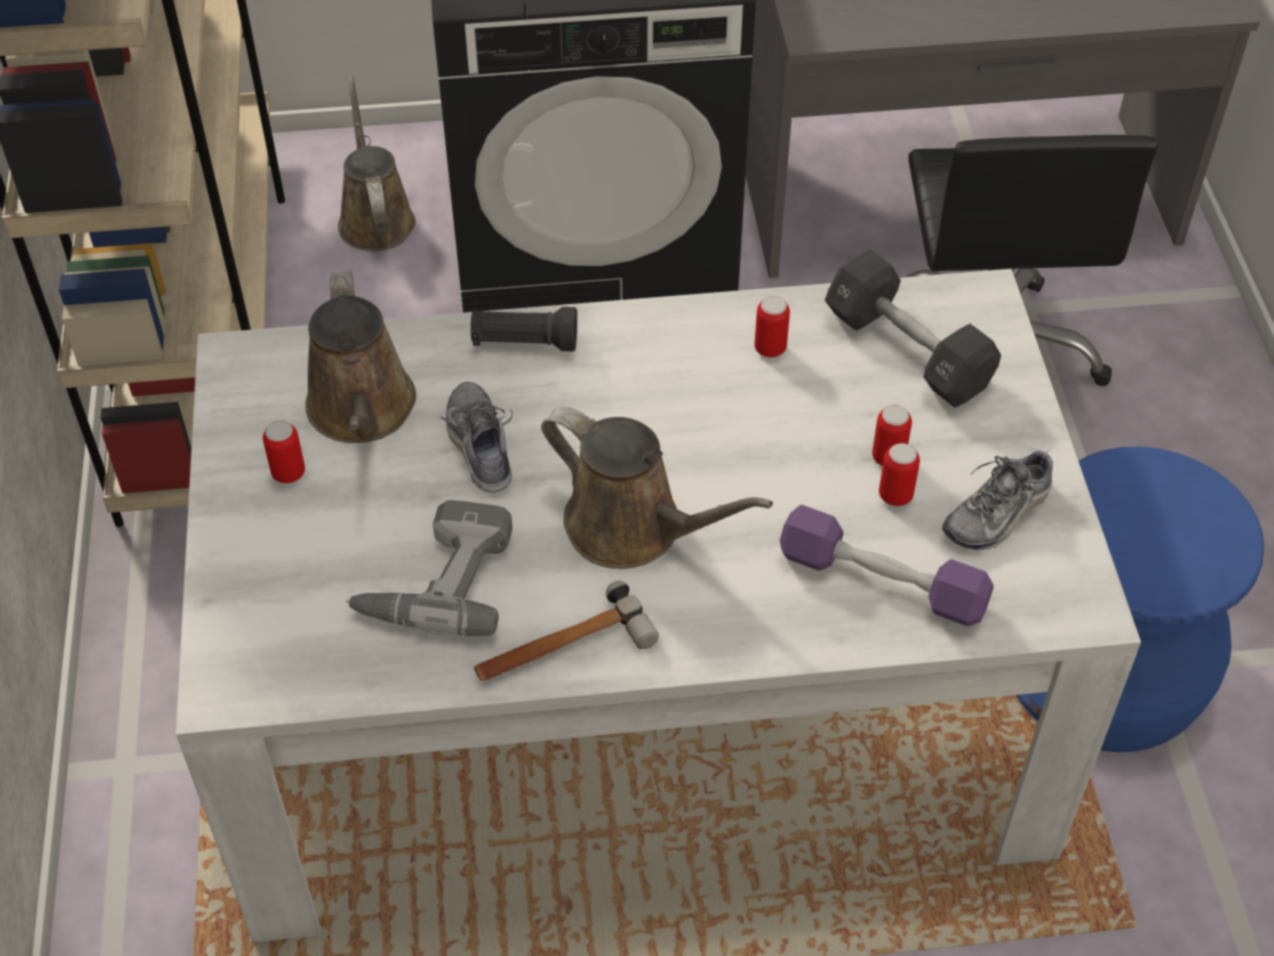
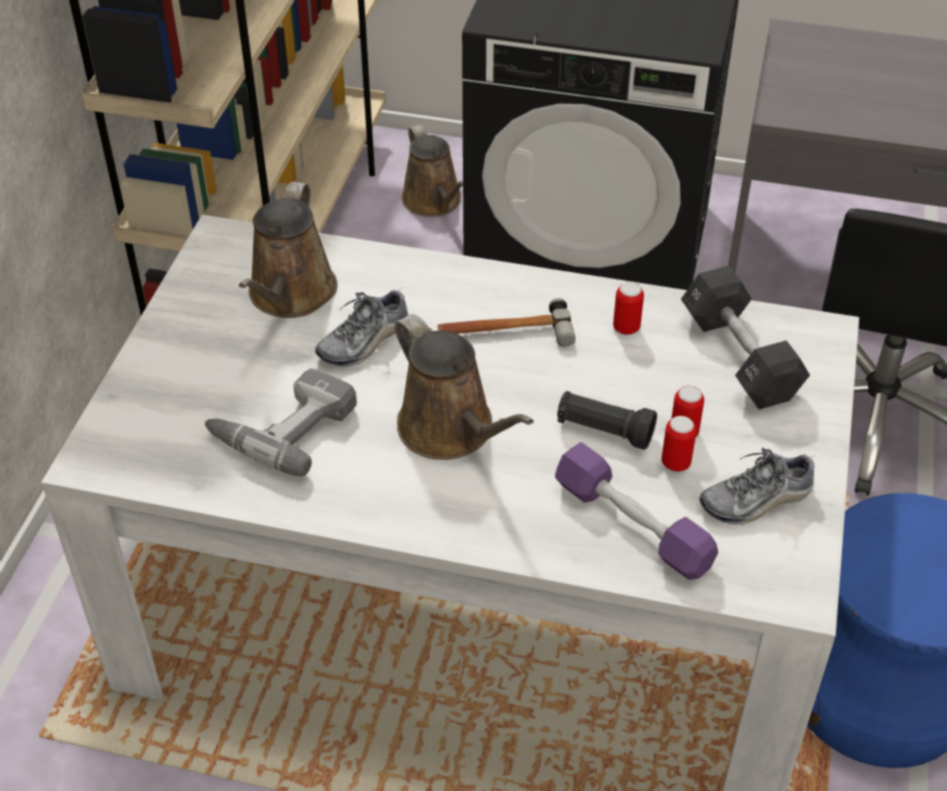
camera: 20 degrees right, 5 degrees down
(288, 473) = (215, 324): can -> none
(375, 218) = (434, 202): brown watering can -> brown watering can turned 150 degrees clockwise
(480, 445) = (364, 341): shoe -> shoe turned 135 degrees counterclockwise
(524, 342) = (435, 277): black flashlight -> black flashlight (604, 431)
(562, 649) = (351, 503): hammer -> hammer (504, 332)

